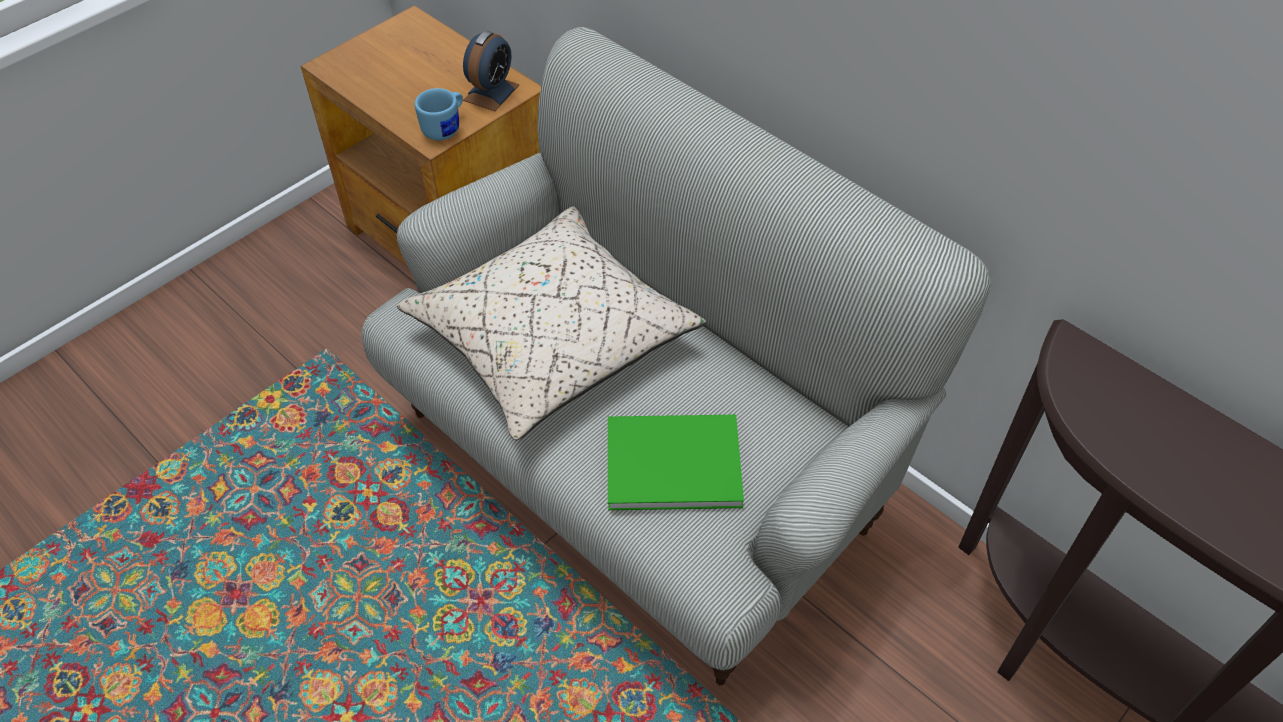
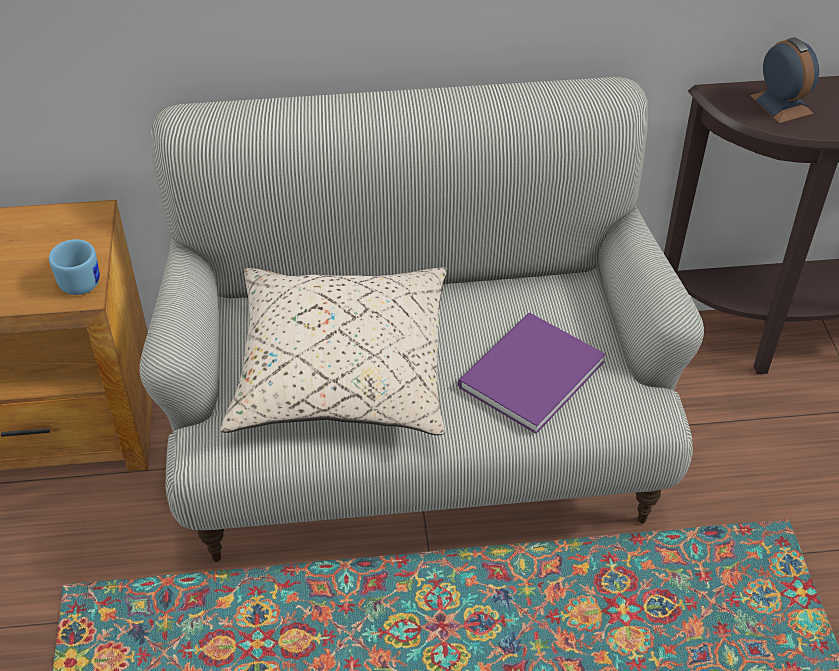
camera: 50 degrees left, 5 degrees down
(491, 92) = (76, 230): alarm clock -> alarm clock (781, 104)
(669, 461) = (526, 375): green book -> purple book

